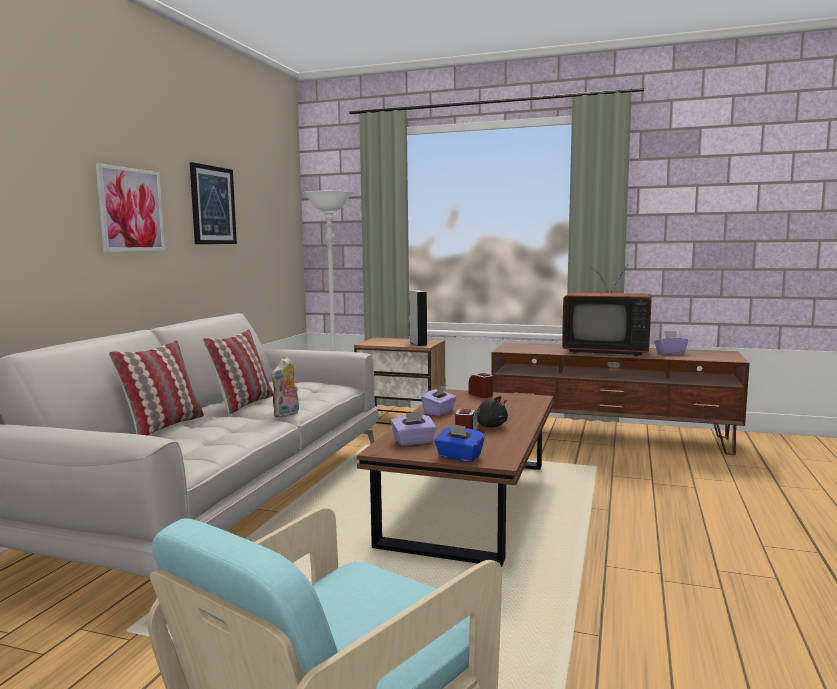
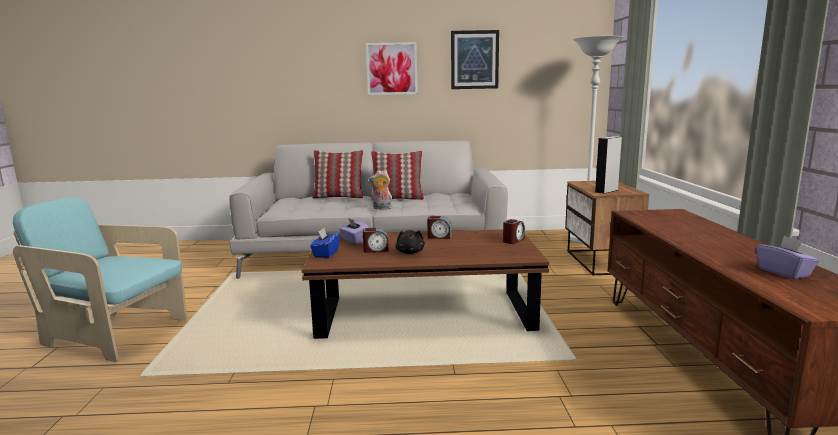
camera: 70 degrees right, 5 degrees up
(439, 412) = (439, 237): purple tissue box -> alarm clock
(605, 351) = (712, 243): television -> none

